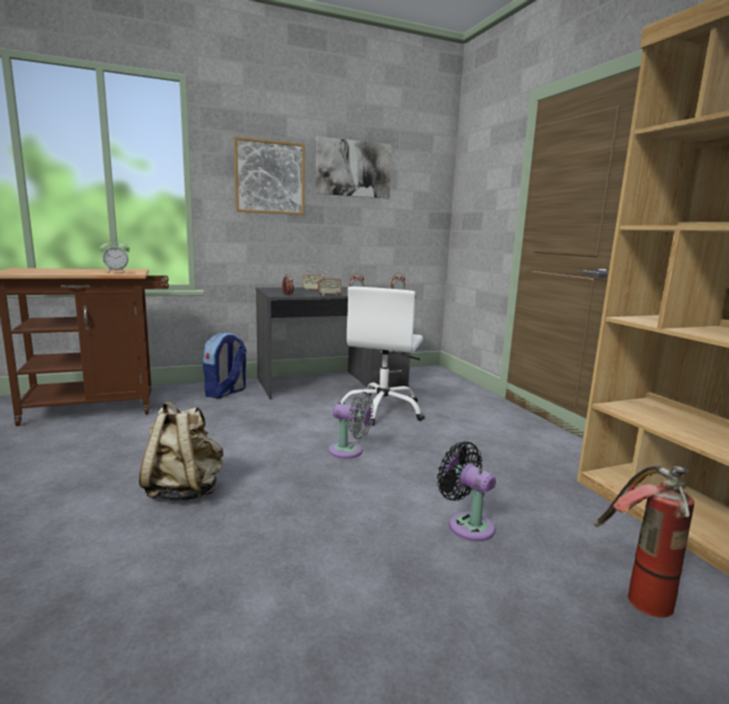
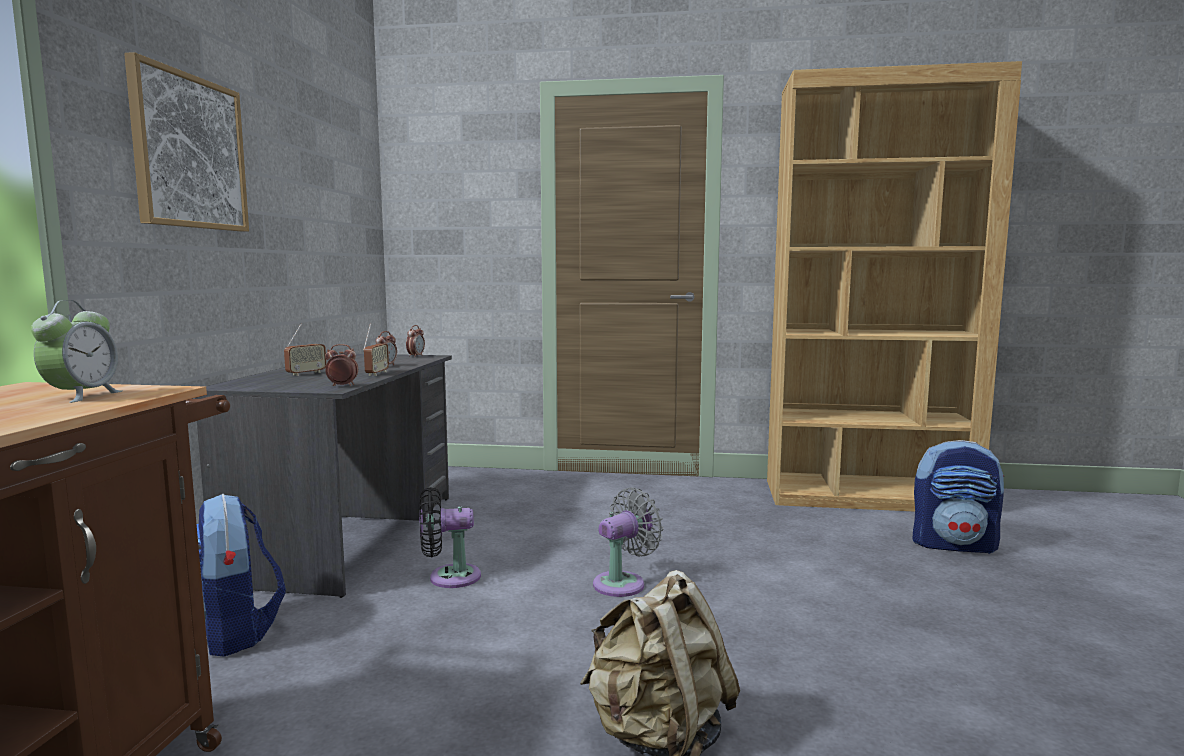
camera: 60 degrees left, 5 degrees down
(353, 169) = (292, 150): picture -> none
(383, 410) = (509, 532): white office chair -> none
(467, 524) = (838, 569): black fan -> black fan (449, 577)
(633, 592) = (954, 545): fire extinguisher -> backpack

